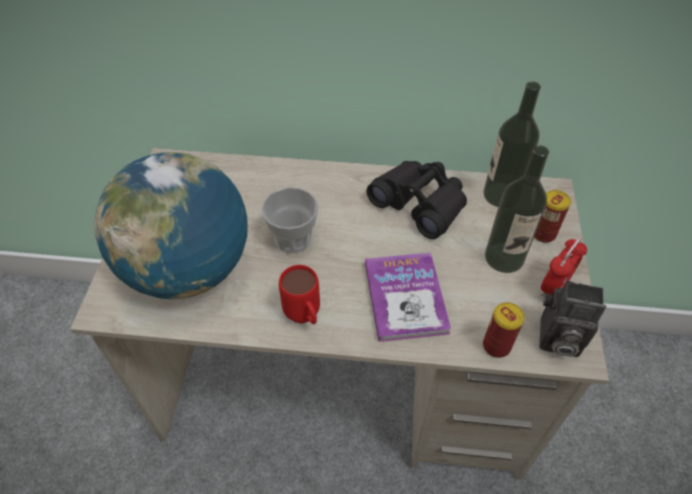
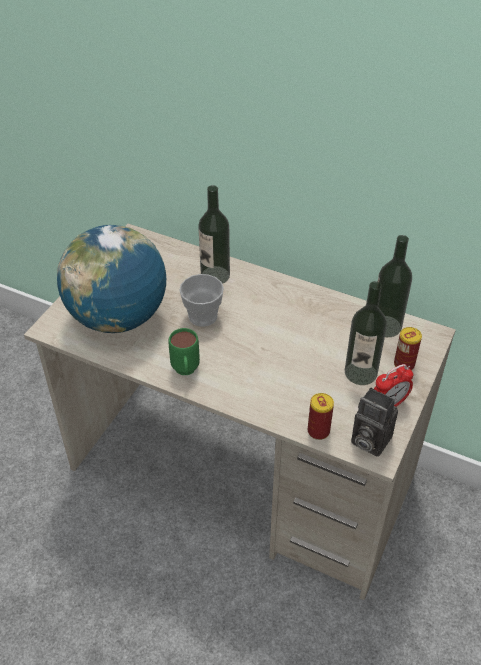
camera: 20 degrees right, 5 degrees down
(285, 185) = (215, 275): none -> bottle
(305, 318) = (185, 372): red mug -> green mug
(405, 297) = (267, 379): book -> none
(420, 204) = (314, 316): black binoculars -> none

